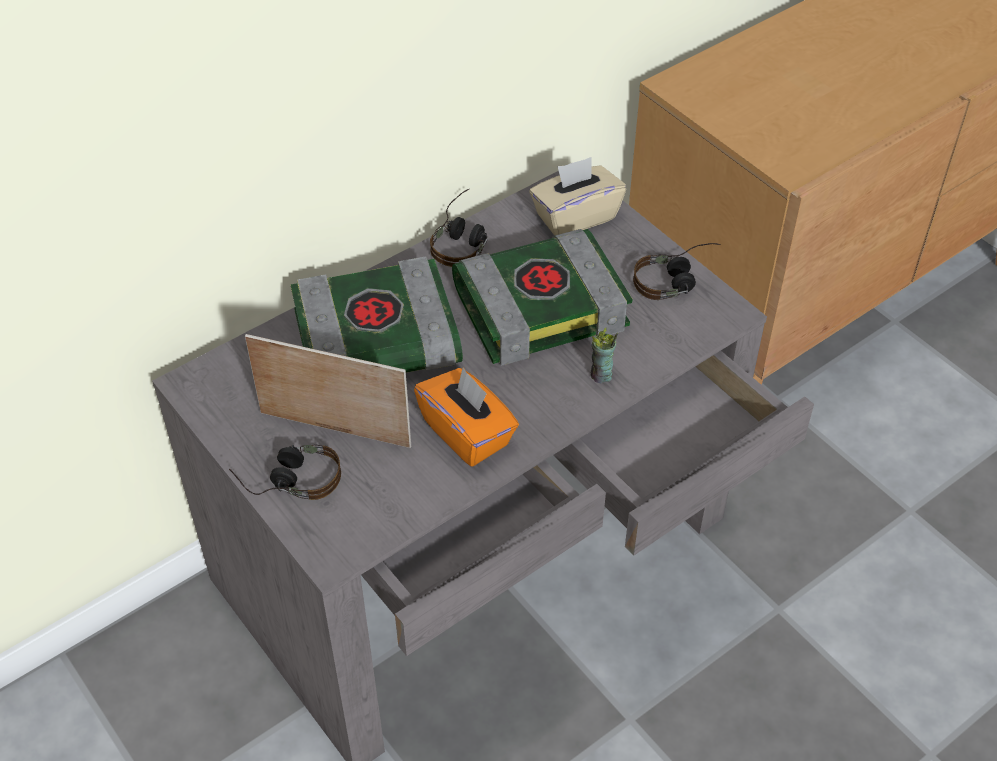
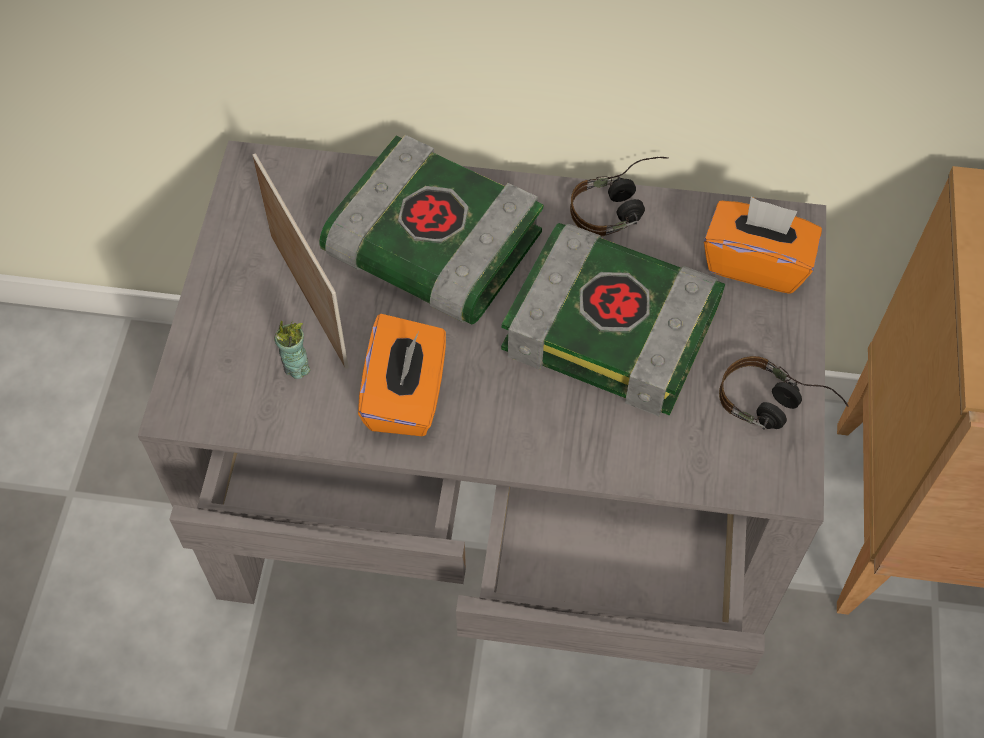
camera: 45 degrees right, 10 degrees up
(289, 479) = (225, 315): headphones -> none
(575, 217) = (755, 263): beige tissue box -> orange tissue box
(601, 375) = (585, 442): cup -> cup (296, 368)

